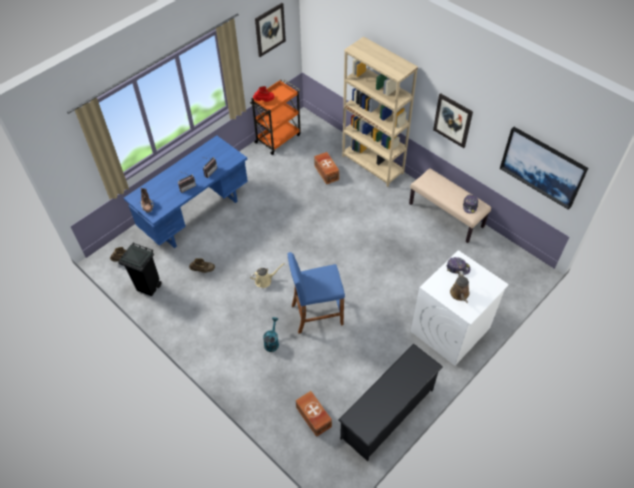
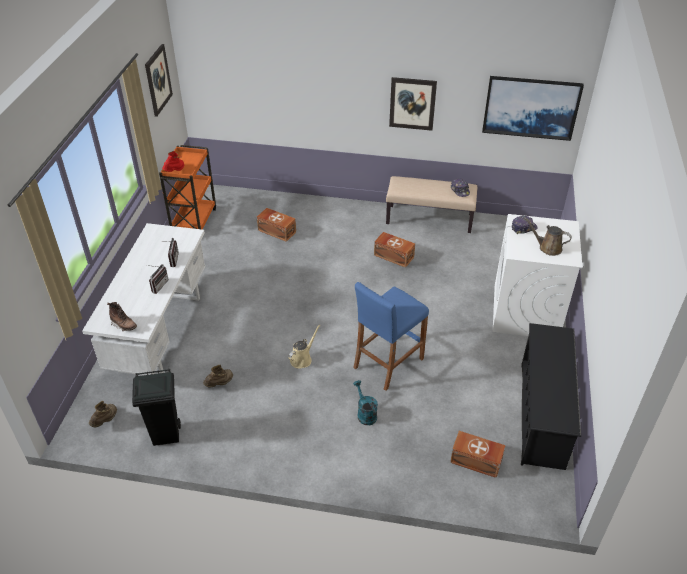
camera: 35 degrees left, 10 degrees down
(196, 214) = (160, 332): blue desk -> white desk
(372, 165) = (318, 205): beige bookcase -> none
(392, 233) = (393, 255): none -> brown storage box
(460, 294) = (548, 248): brown watering can -> brown watering can turned 150 degrees clockwise

